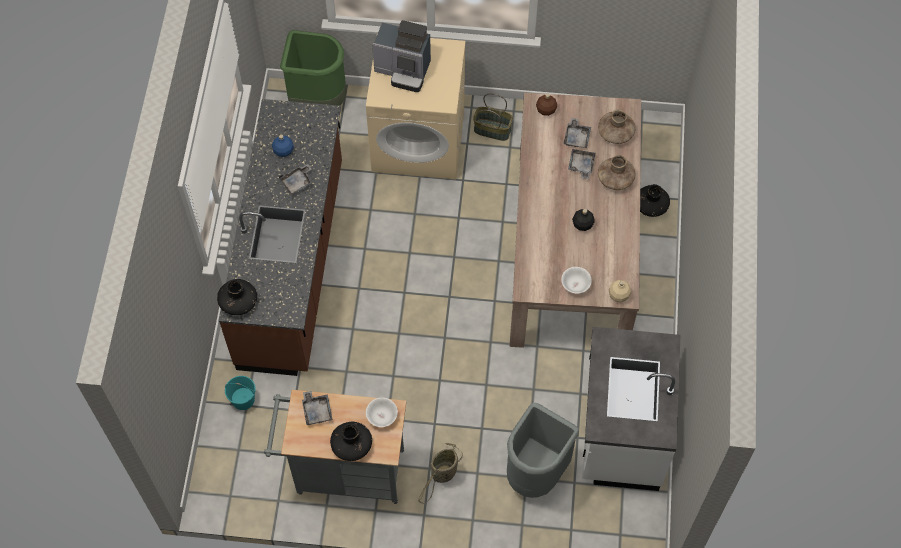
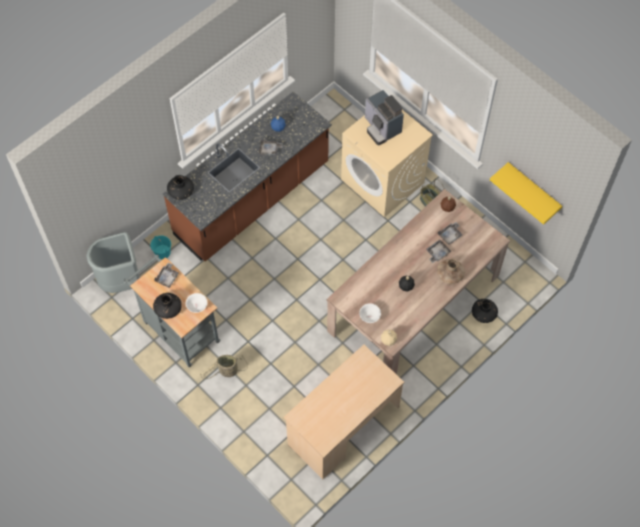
camera: 40 degrees right, 0 degrees up
(317, 101) = (348, 119): green trash can -> none
(536, 473) = (277, 410): grey trash can -> grey trash can (121, 282)
(615, 133) = (475, 249): brown vase -> none
(620, 433) = (343, 426): white counter -> beige desk
(629, 24) = (533, 189): none -> yellow shelf

